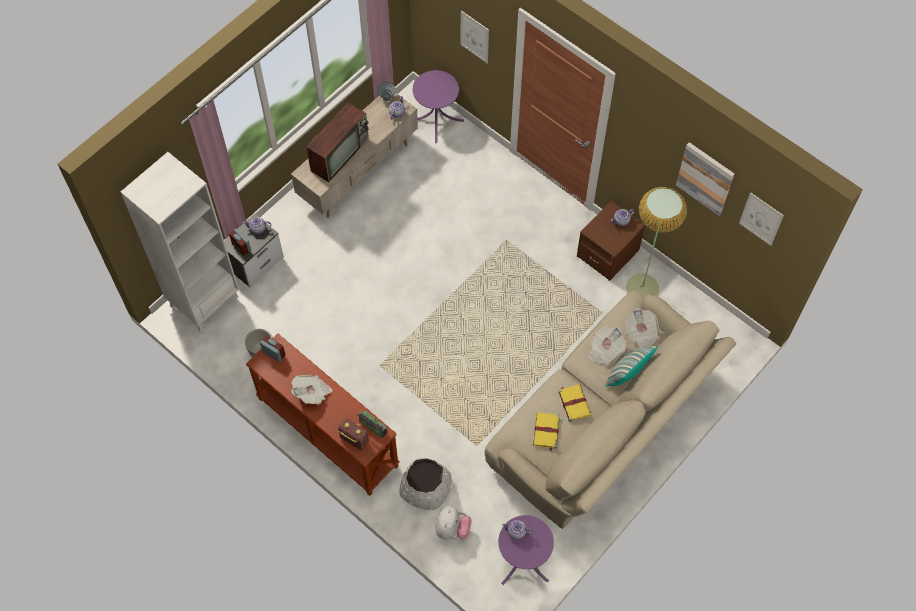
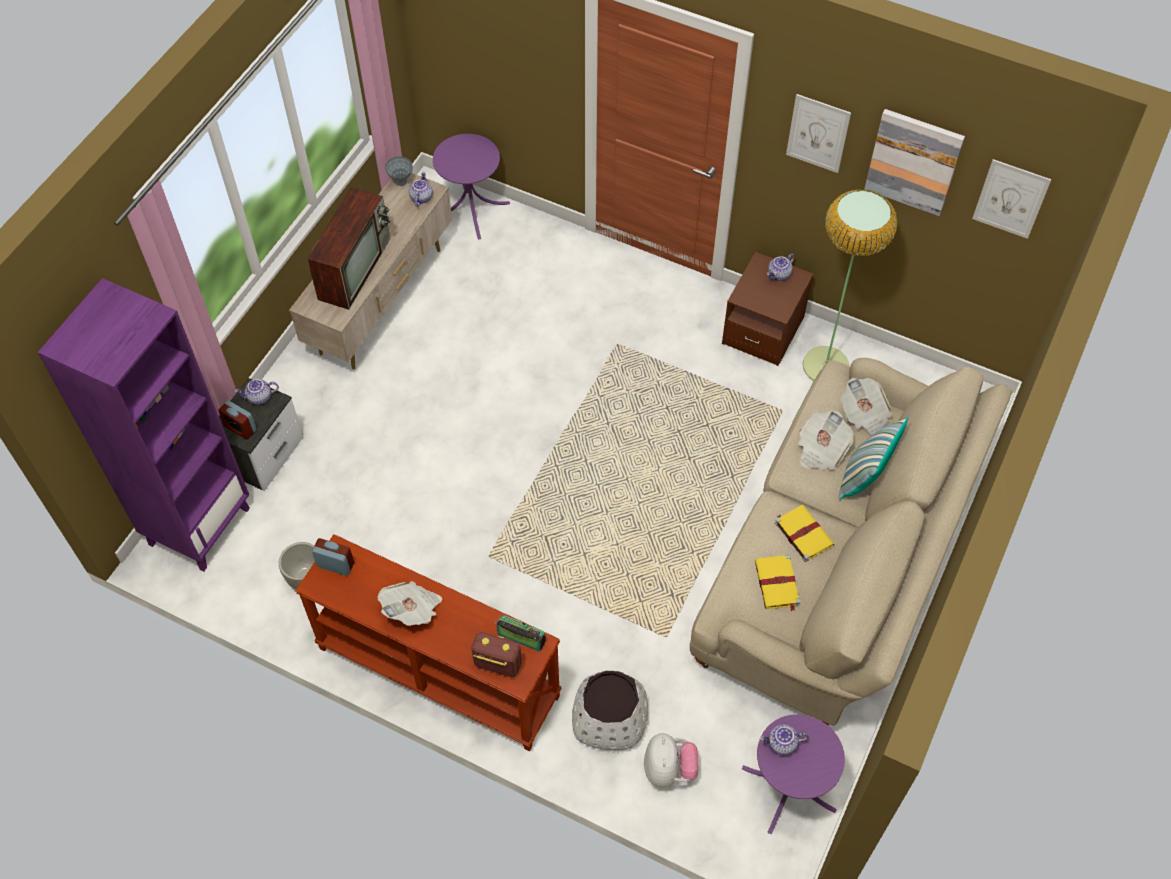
camera: 15 degrees left, 5 degrees down
(204, 300) = (199, 525): white bookcase -> purple bookcase
(474, 37) = (515, 56): picture -> picture (818, 133)

